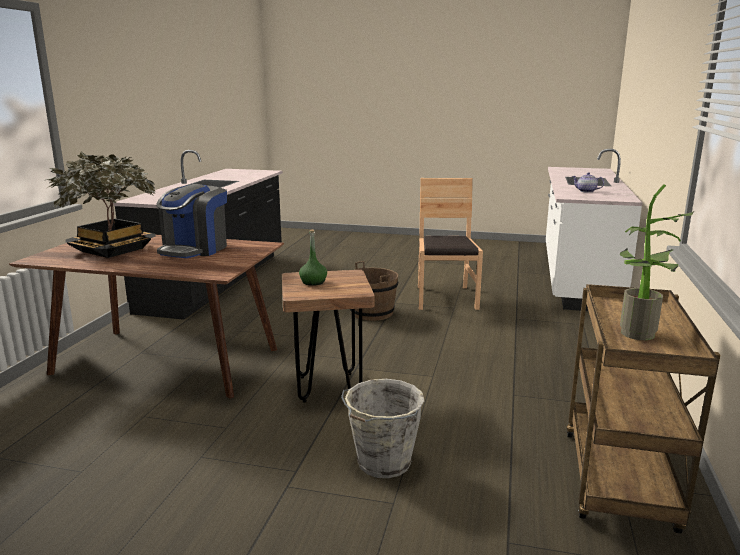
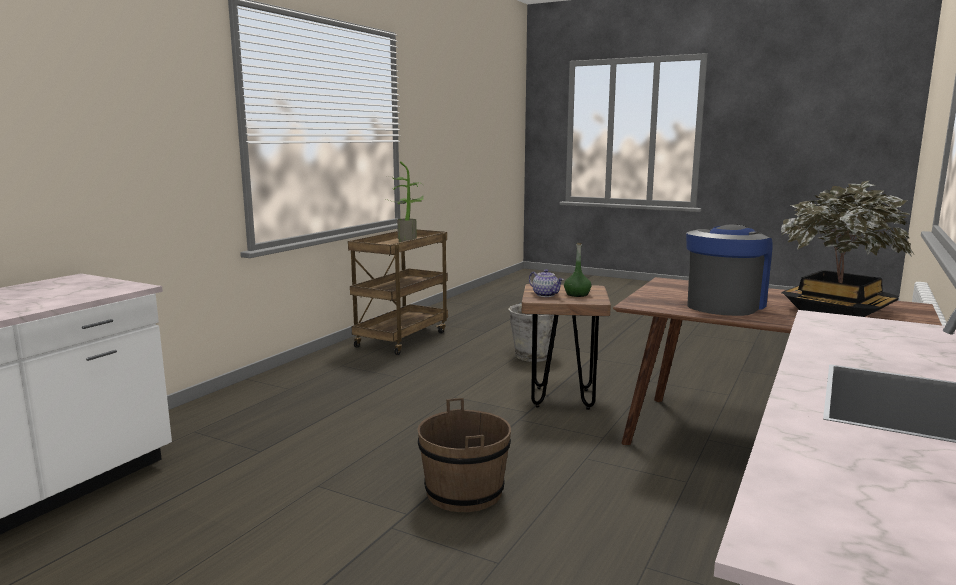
camera: 165 degrees left, 5 degrees down
(445, 298) = (300, 513): brown chair -> none
(586, 191) = (45, 296): teapot -> teapot (546, 295)

